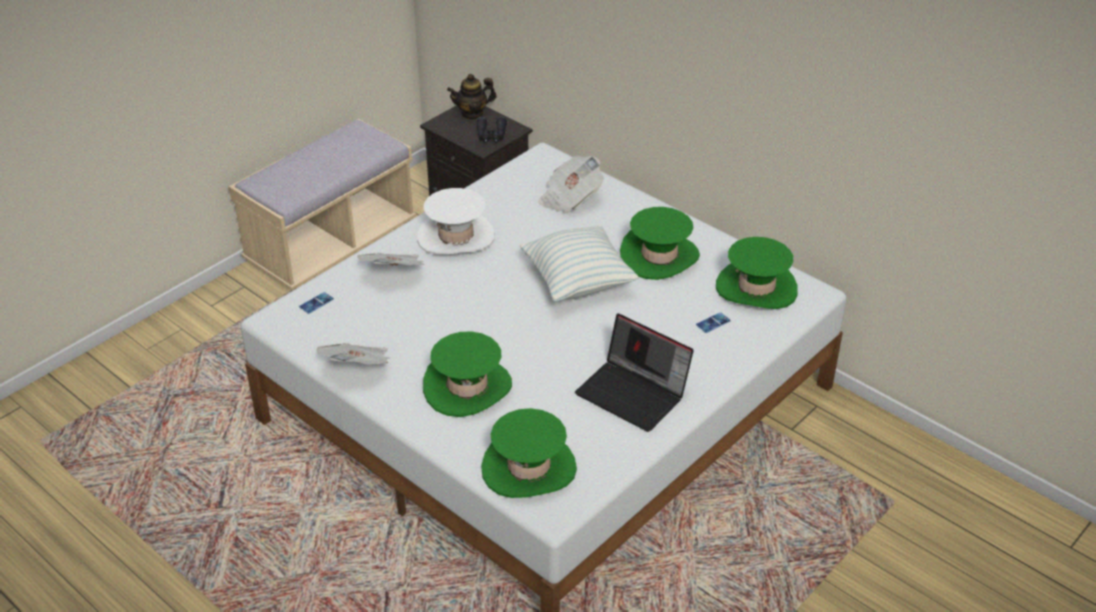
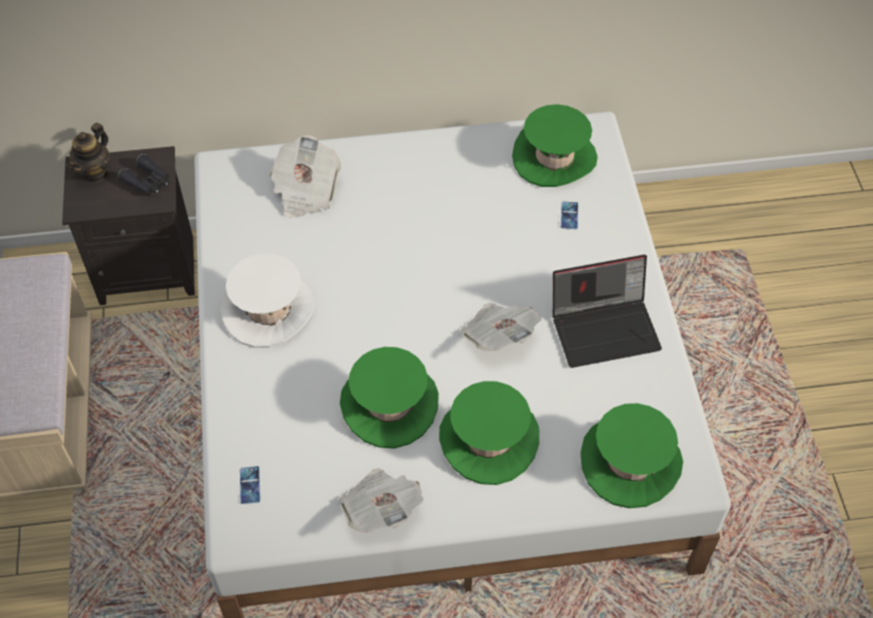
camera: 50 degrees left, 15 degrees up
(395, 273) = (271, 392): newspaper -> newspaper (499, 336)
(577, 282) = (427, 266): pillow -> none
(659, 256) = (451, 188): green hat -> green hat (389, 405)

